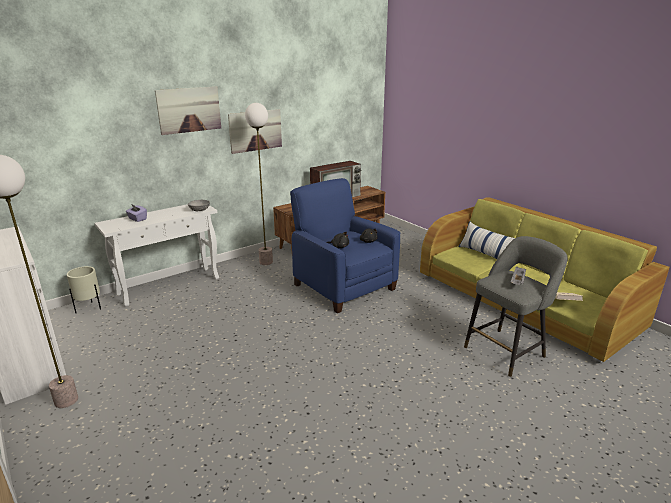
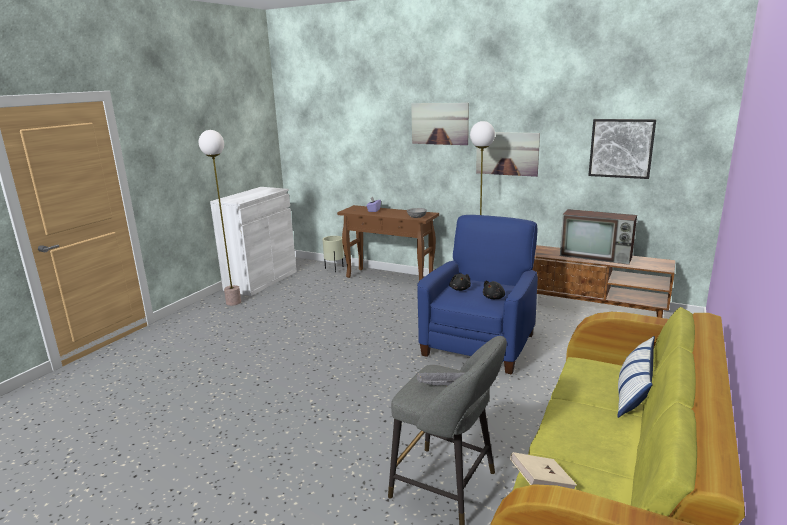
camera: 65 degrees right, 5 degrees down
(170, 286) = (390, 278): white console table -> brown console table
(331, 114) = (621, 148): none -> picture

